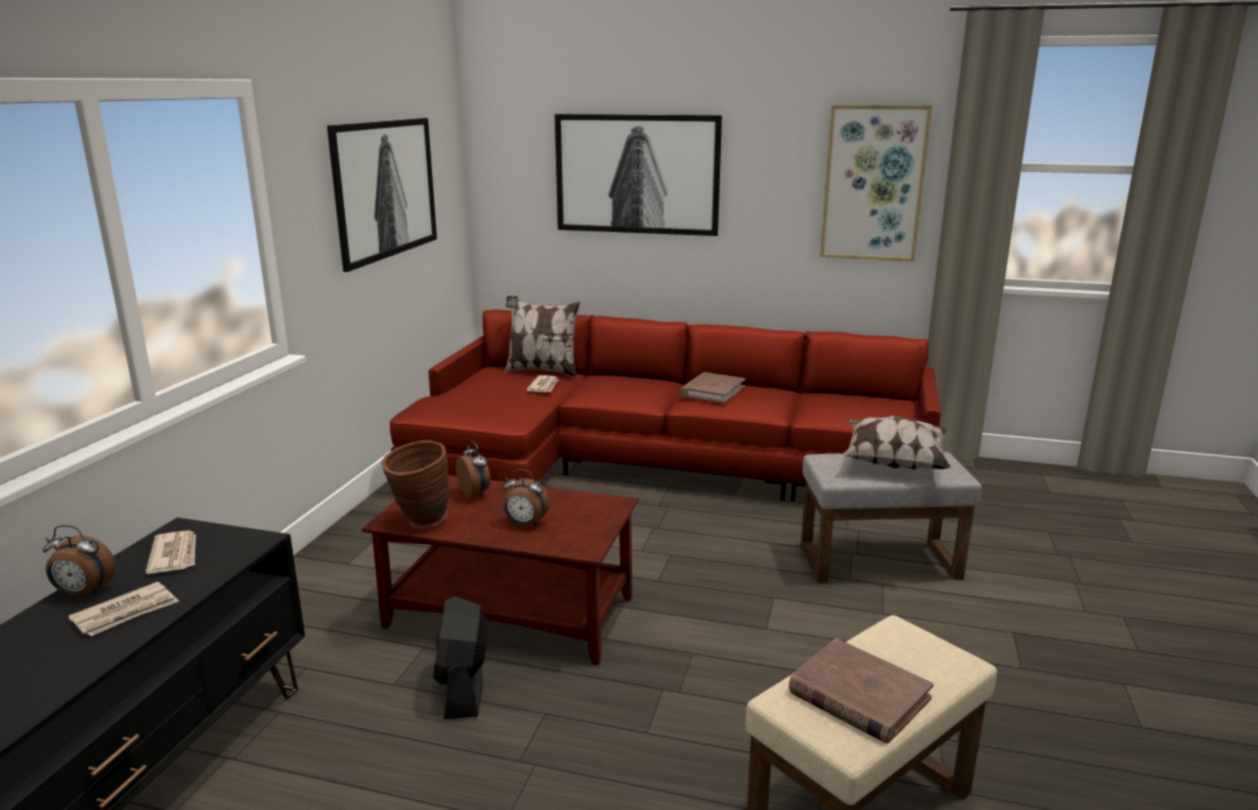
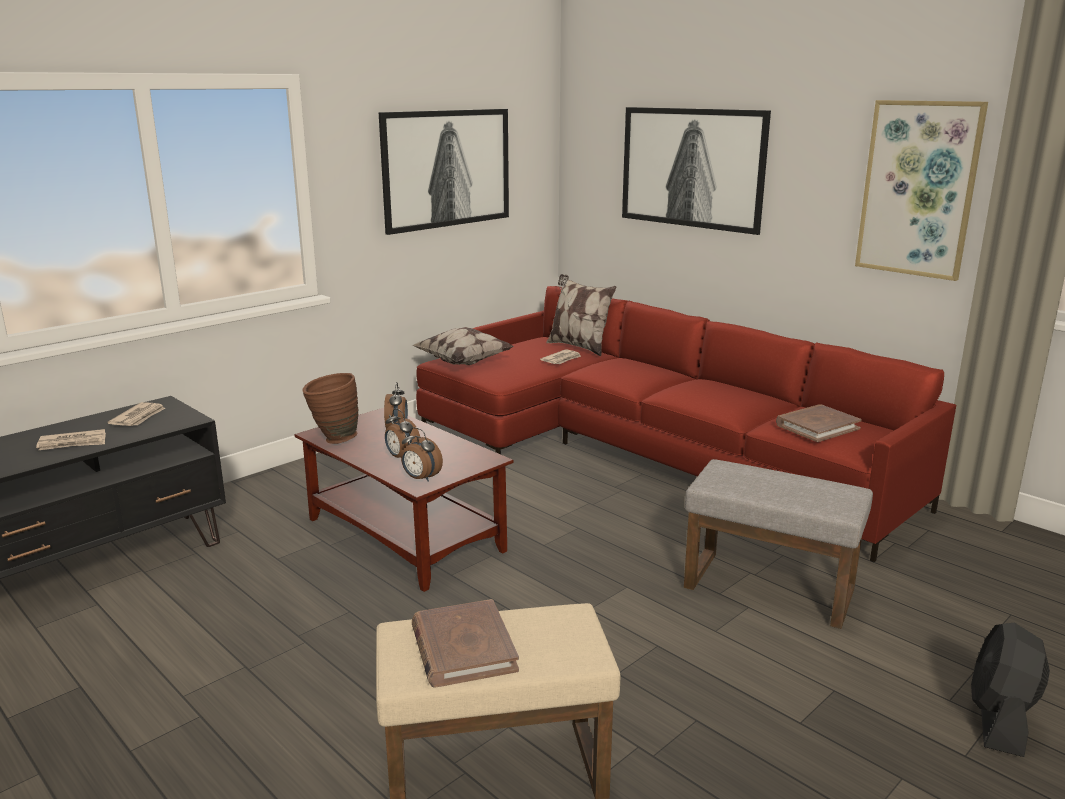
camera: 30 degrees right, 0 degrees up
(84, 593) = (69, 427): alarm clock -> alarm clock (420, 478)
(463, 687) = (316, 575): black fan -> black fan (999, 720)
(712, 391) = (699, 388): brown book -> brown book (817, 426)
(893, 463) = (788, 485): pillow -> pillow (463, 362)

